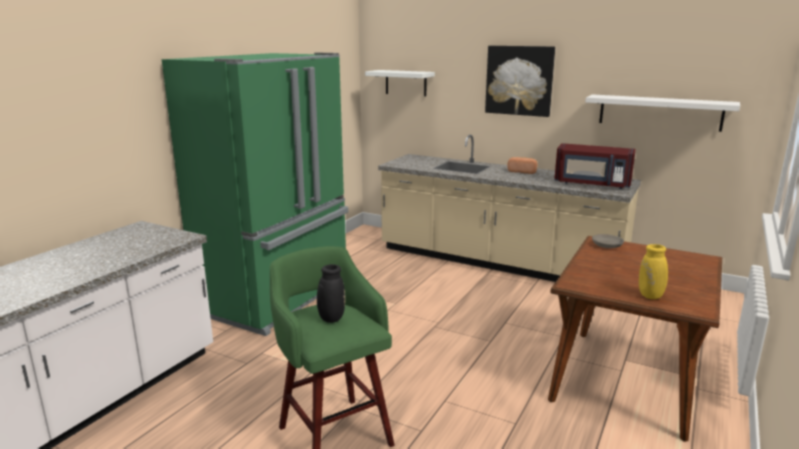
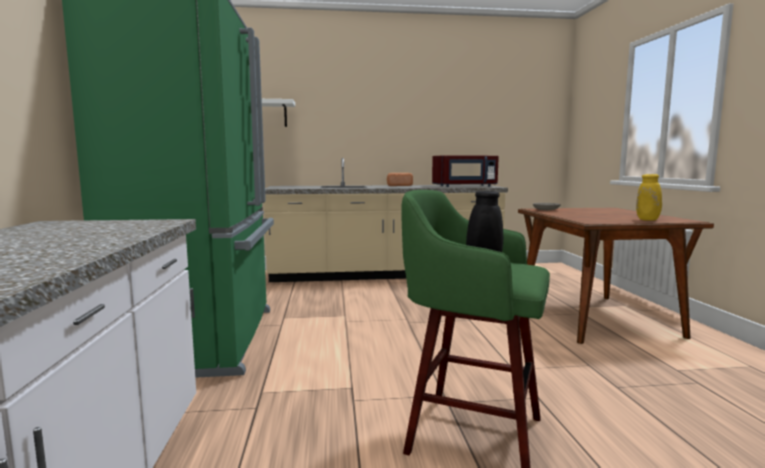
camera: 35 degrees left, 10 degrees down
(519, 80) = (379, 108): picture -> none
(659, 112) = (493, 130): white shelf -> none

